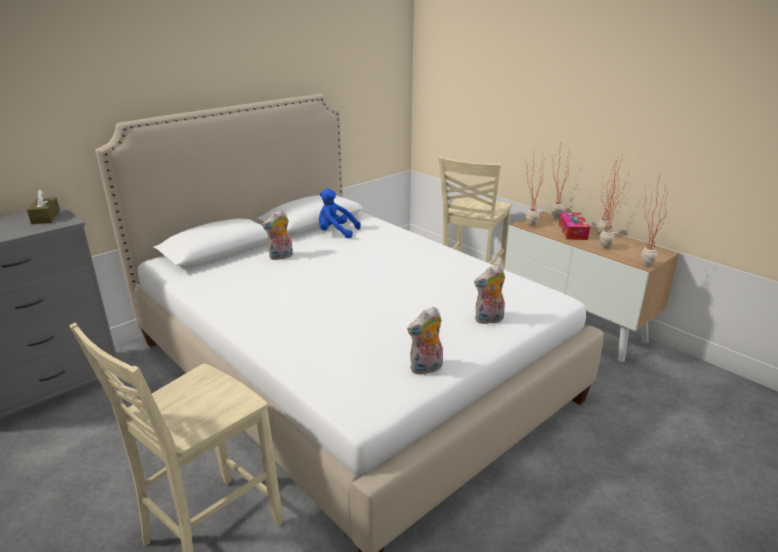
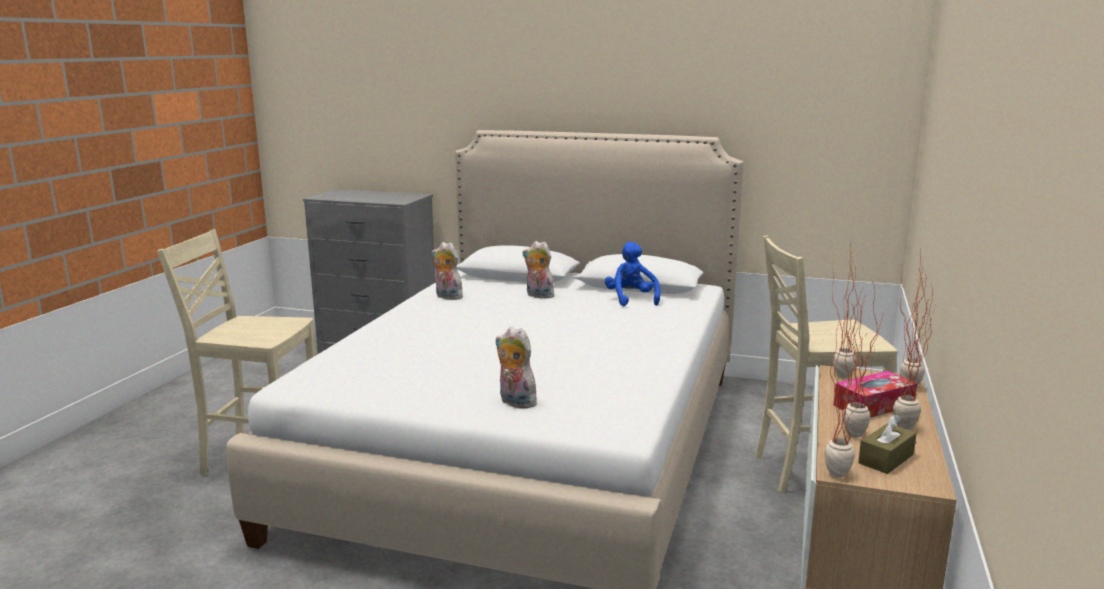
camera: 60 degrees right, 10 degrees down
(46, 217) = (401, 197): brown tissue box -> brown tissue box (886, 459)
(426, 369) = (379, 393): plush toy -> plush toy (447, 297)

